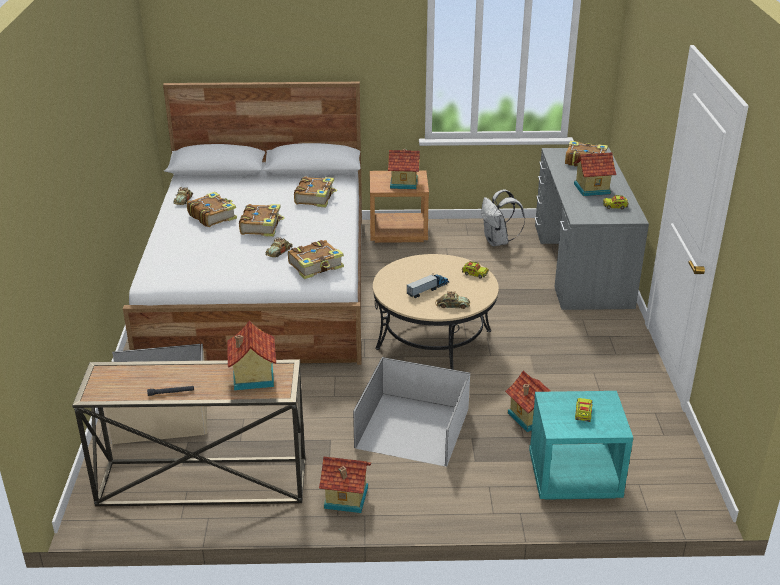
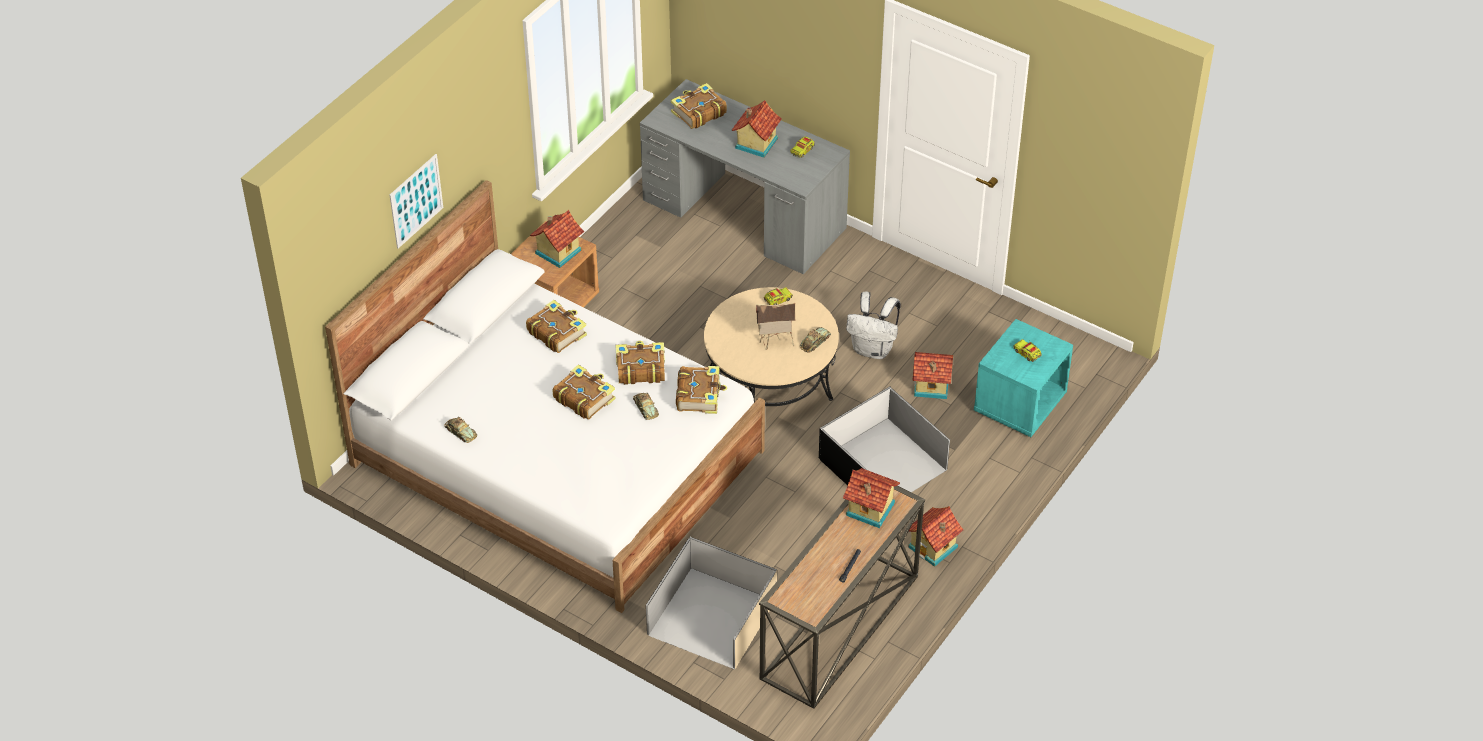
camera: 55 degrees left, 15 degrees up
(212, 216) = (524, 424): book -> book (640, 369)
(279, 46) = (416, 201): none -> picture
(411, 428) = (881, 465): white storage box -> black storage box
(428, 289) = (775, 343): toy truck -> toy house
(498, 242) = (647, 244): white backpack -> white backpack (873, 349)

